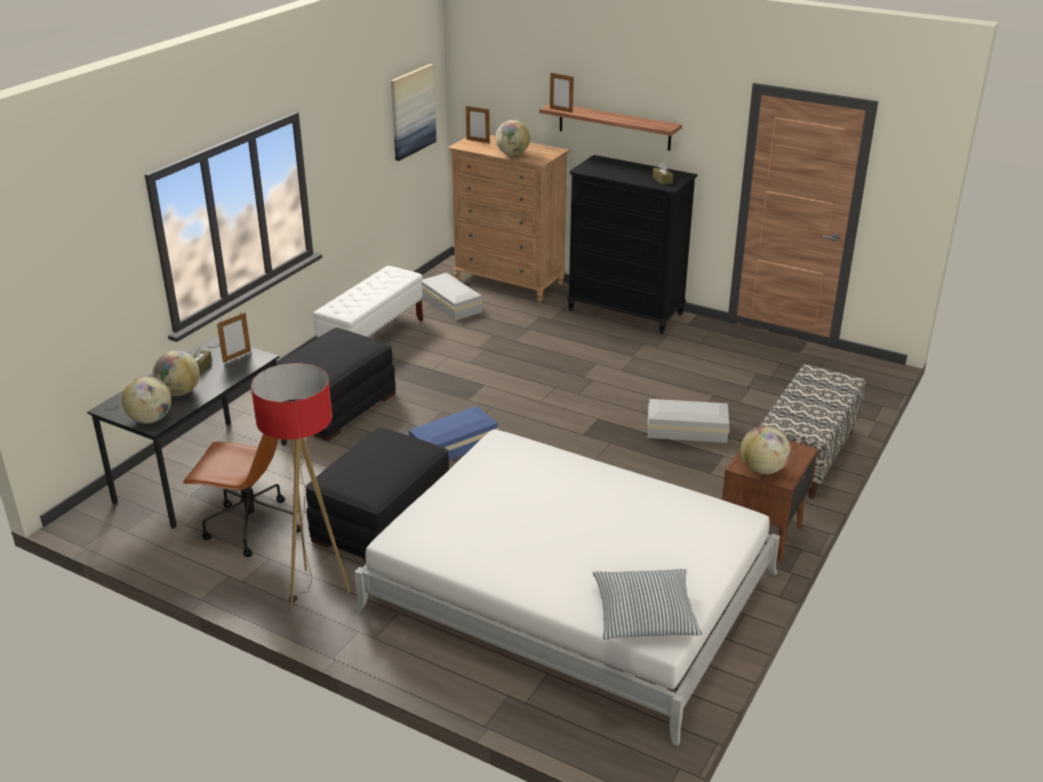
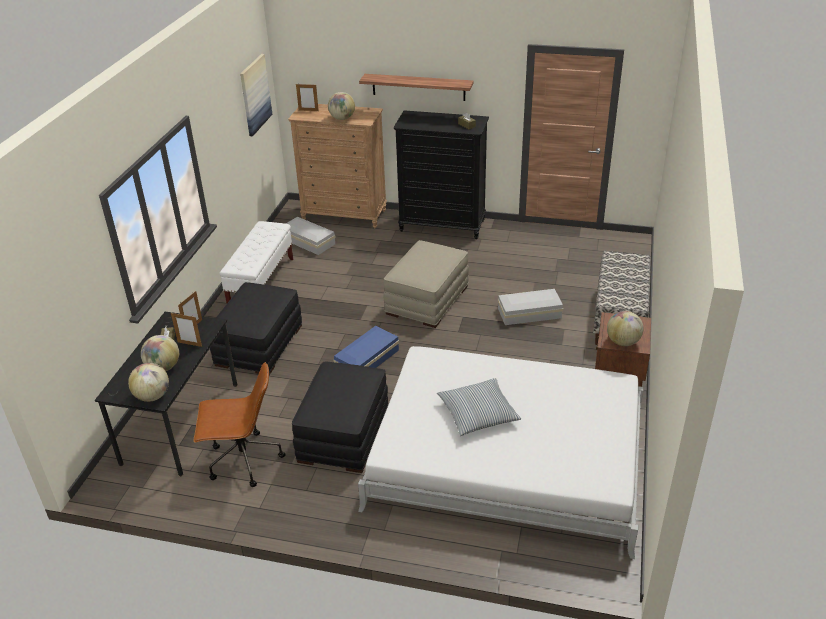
camera: 15 degrees left, 5 degrees up
(315, 590) = (320, 502): floor lamp -> none
(561, 110) = (376, 80): picture frame -> picture frame (189, 344)
(563, 392) = (427, 299): none -> beige ottoman
(645, 614) = (594, 471): pillow -> pillow (478, 413)

